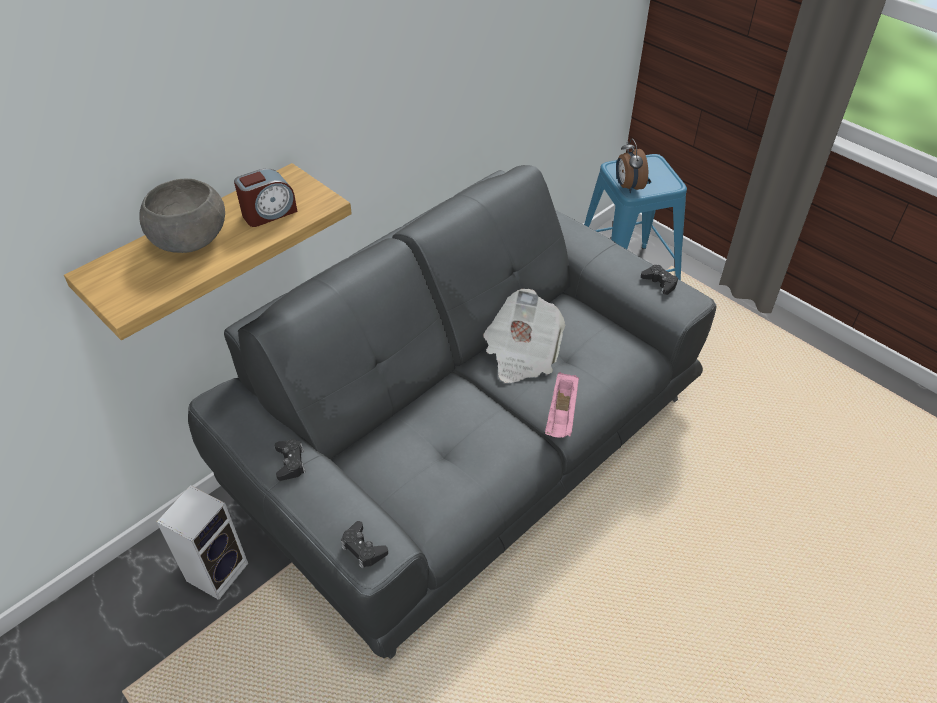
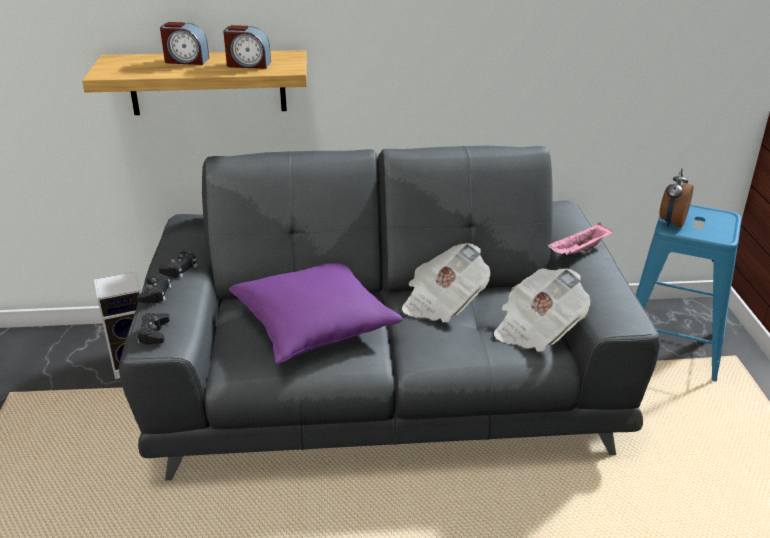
camera: 40 degrees right, 15 degrees down
(190, 238) = (186, 61): grey bowl -> alarm clock
(448, 440) = (314, 325): none -> purple pillow
(562, 415) = (421, 354): pink tray -> pink tray (579, 251)
(613, 338) = (537, 329): none -> newspaper
(659, 282) = (614, 297): black game controller -> black game controller (155, 293)

